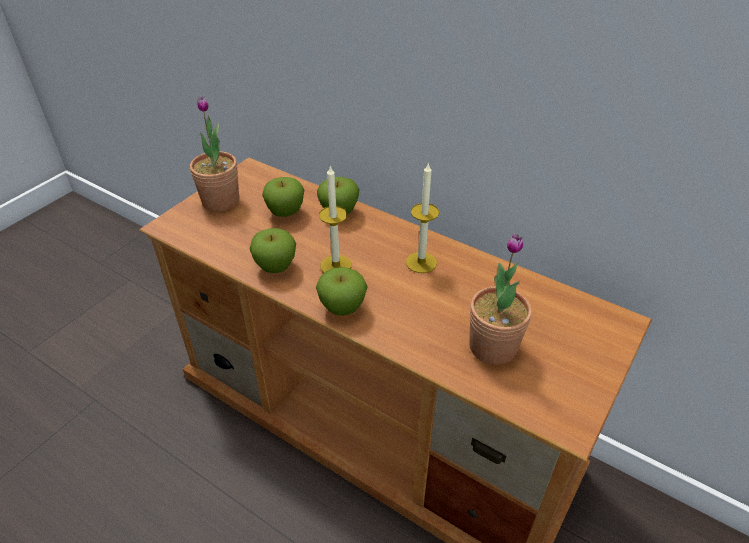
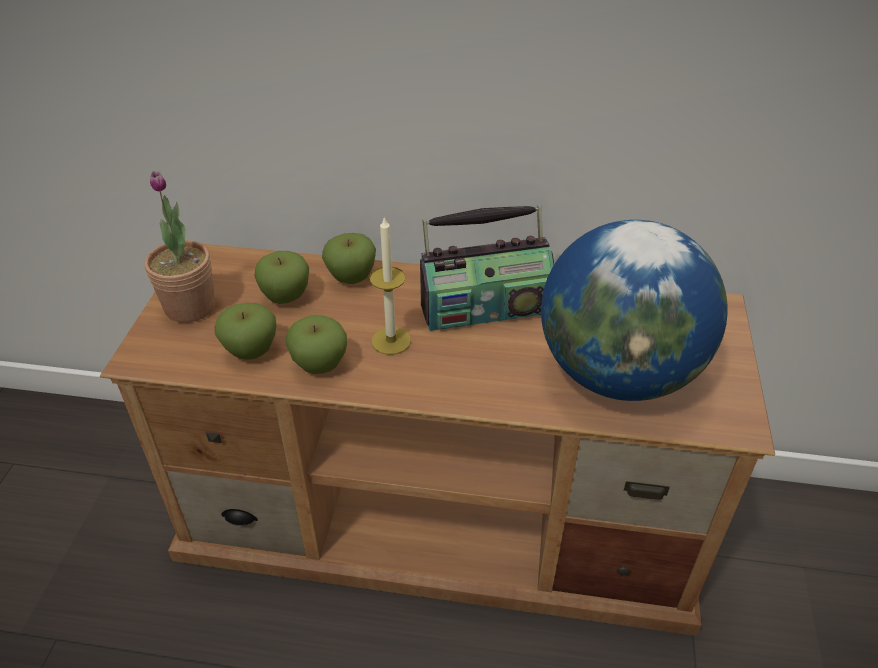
camera: 25 degrees left, 0 degrees up
(342, 308) = (432, 386): apple -> apple (251, 351)
(421, 262) = (484, 307): candle -> radio
(493, 347) = (618, 373): potted plant -> globe

